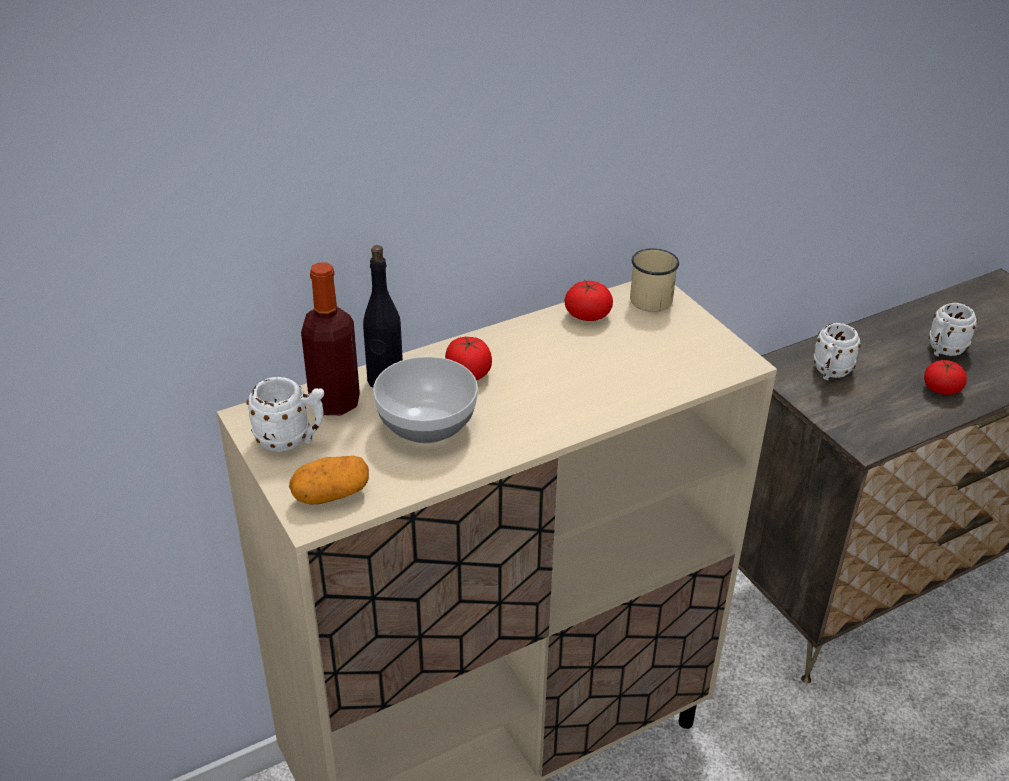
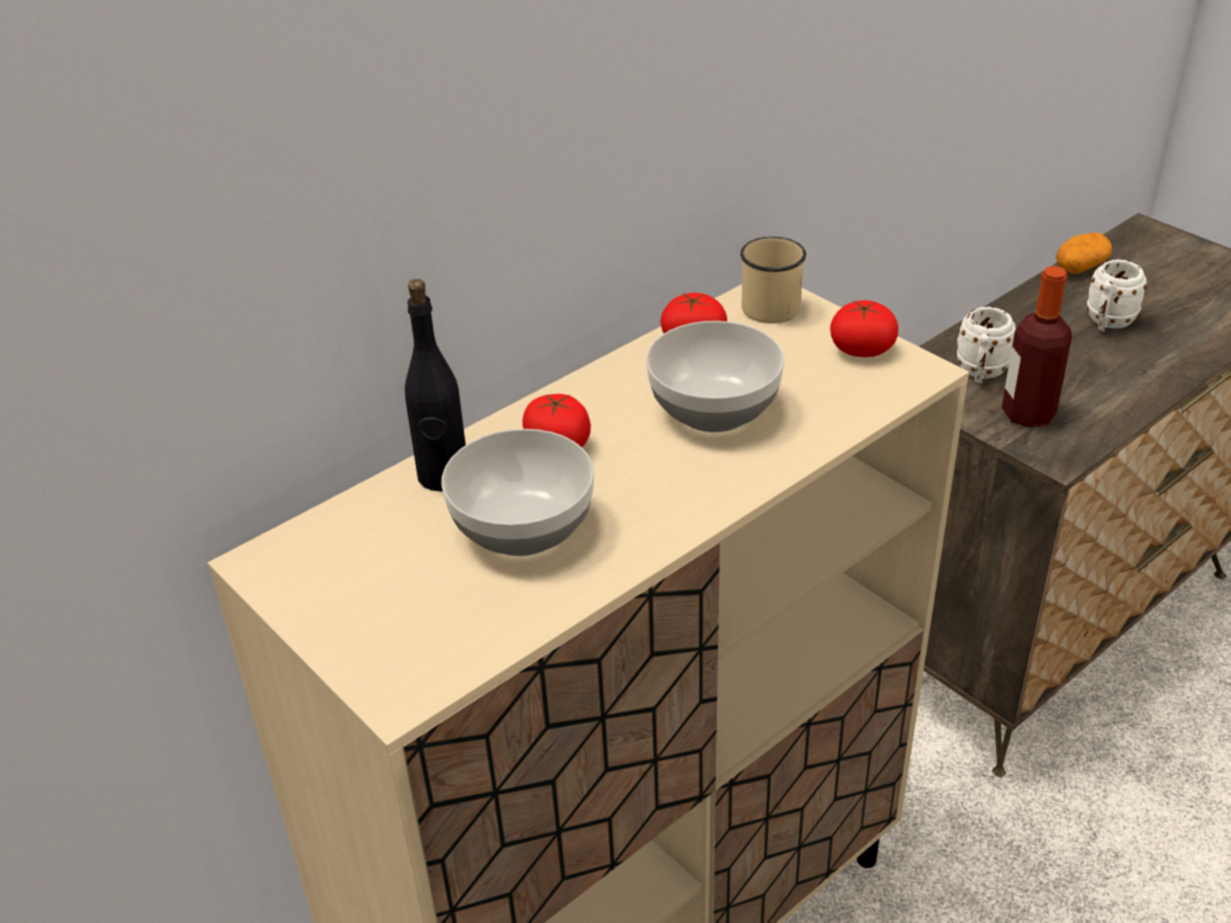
camera: 10 degrees left, 0 degrees up
(292, 440) = (333, 585): white mug -> none
(331, 494) = (416, 655): potato -> potato (1080, 267)
(335, 402) = (380, 519): bottle -> bottle (1028, 414)
(585, 365) = (715, 408): none -> bowl
(941, 389) = (1123, 371): tomato -> tomato (861, 349)

